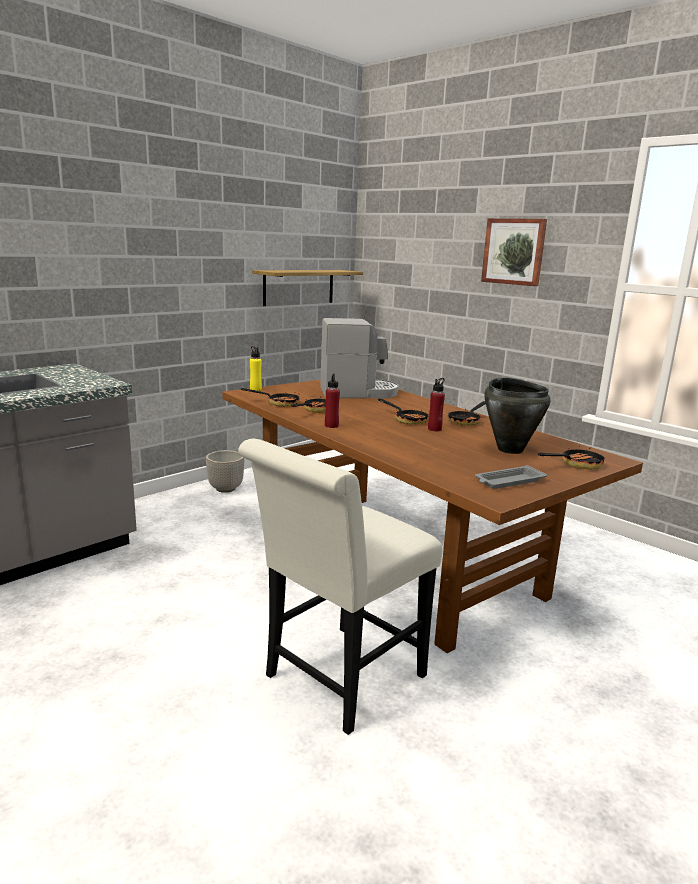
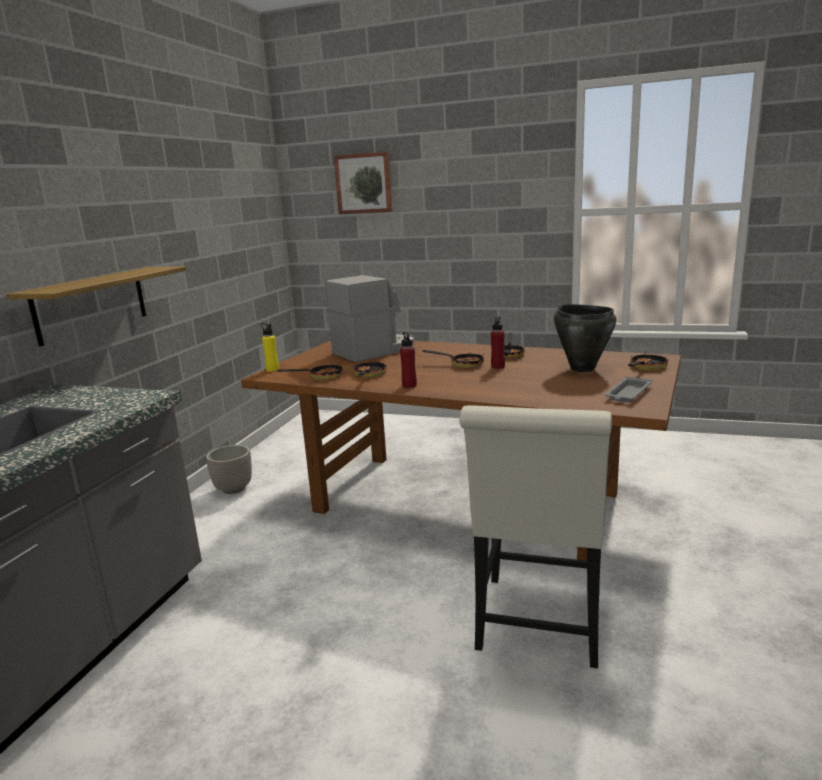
camera: 25 degrees left, 0 degrees up
(299, 287) = (246, 254): shelf -> shelf (91, 304)
(514, 251) = (469, 192): picture -> picture (364, 183)

